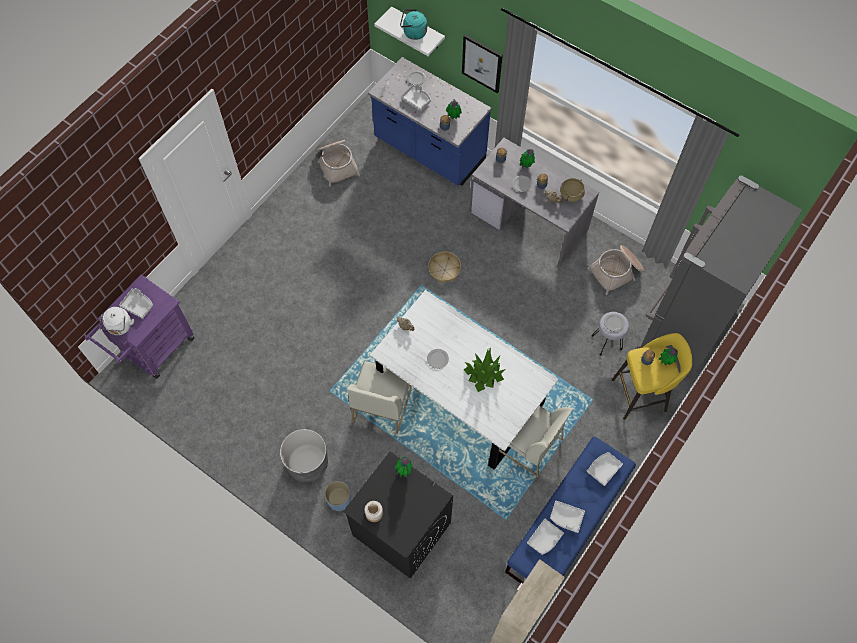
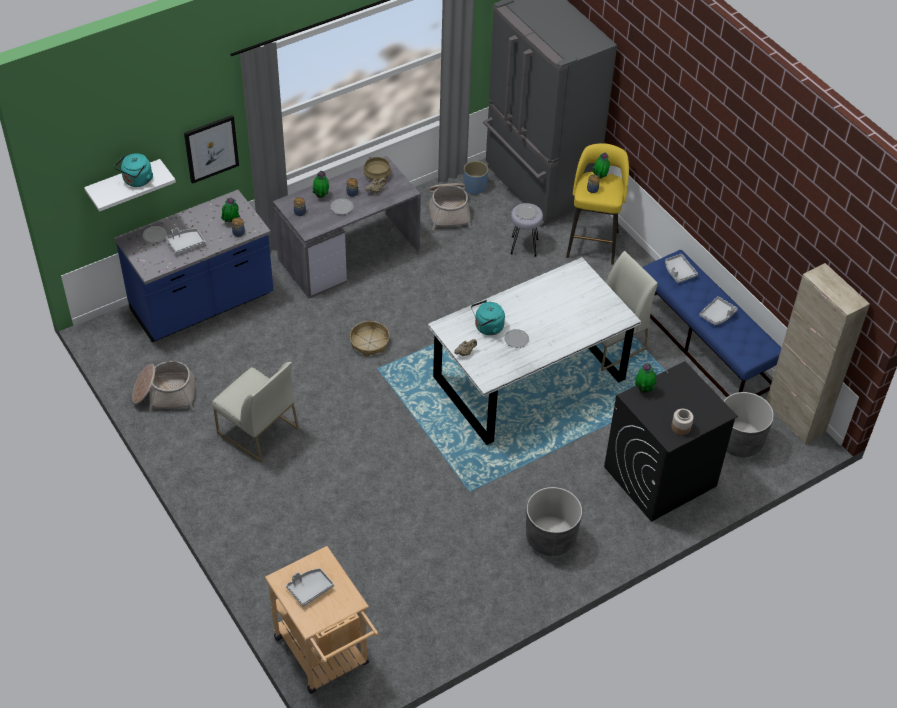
camera: 70 degrees left, 15 degrees down
(120, 327) = (332, 615): white kettle -> none
(154, 350) = (326, 656): purple cart -> beige cart
(338, 500) = (606, 522): blue planter -> blue planter (475, 187)
(381, 405) = (509, 449): white chair -> white chair (257, 431)
(440, 333) = (487, 328): none -> turquoise kettle
(467, 584) = (739, 441): none -> grey planter
(484, 373) = (550, 309): potted plant -> none
(545, 538) = (733, 337): grey tray -> none

